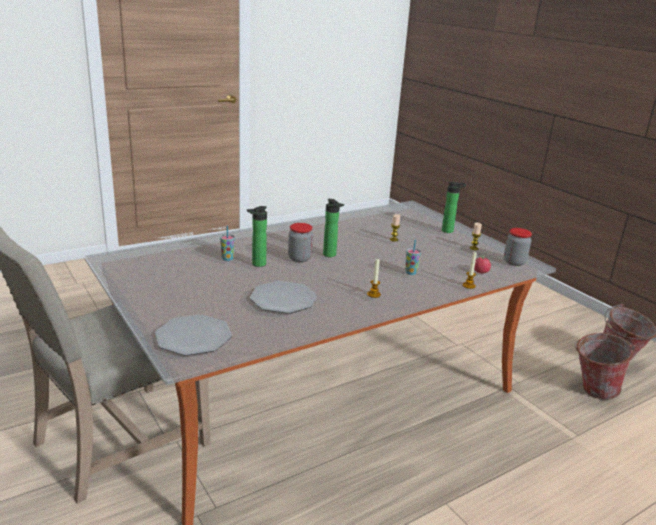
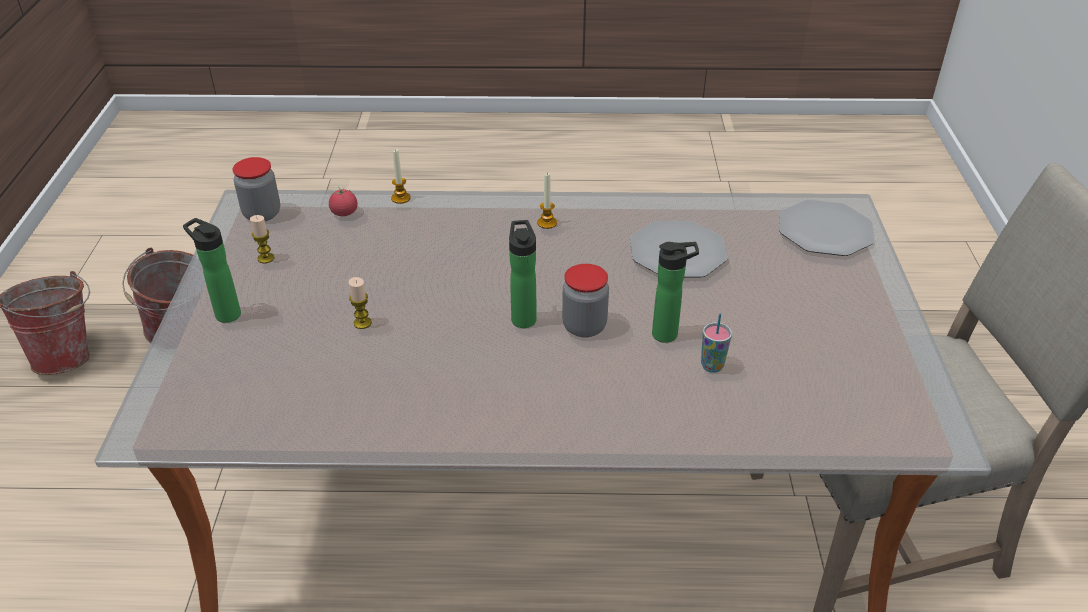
camera: 145 degrees left, 15 degrees up
(411, 272) = (445, 242): cup -> none

